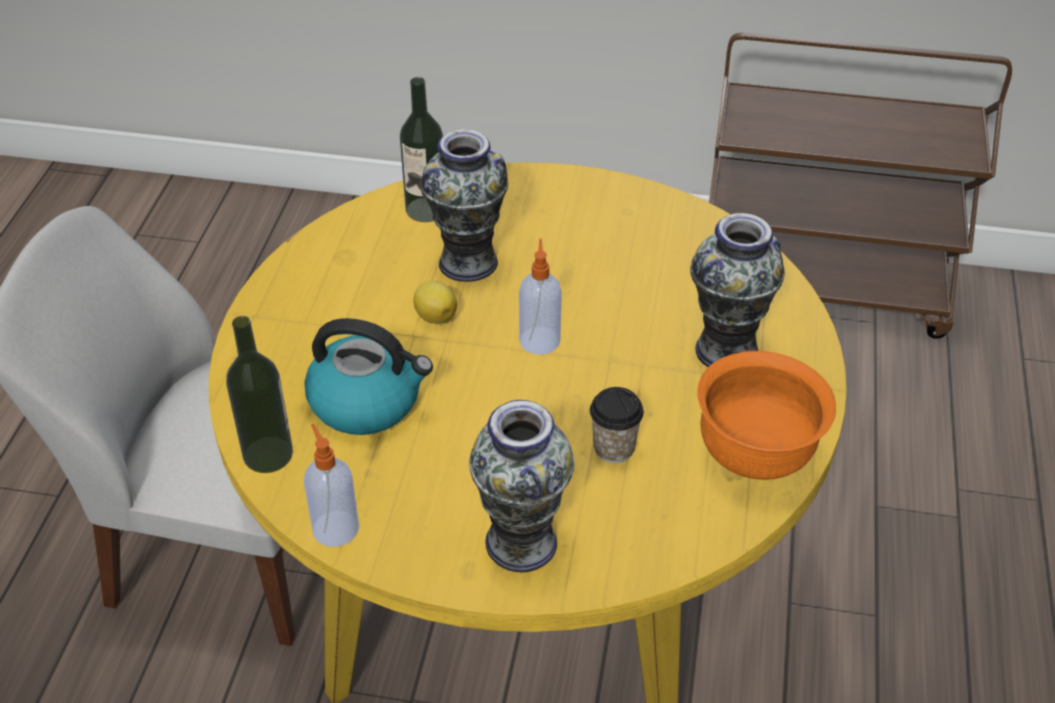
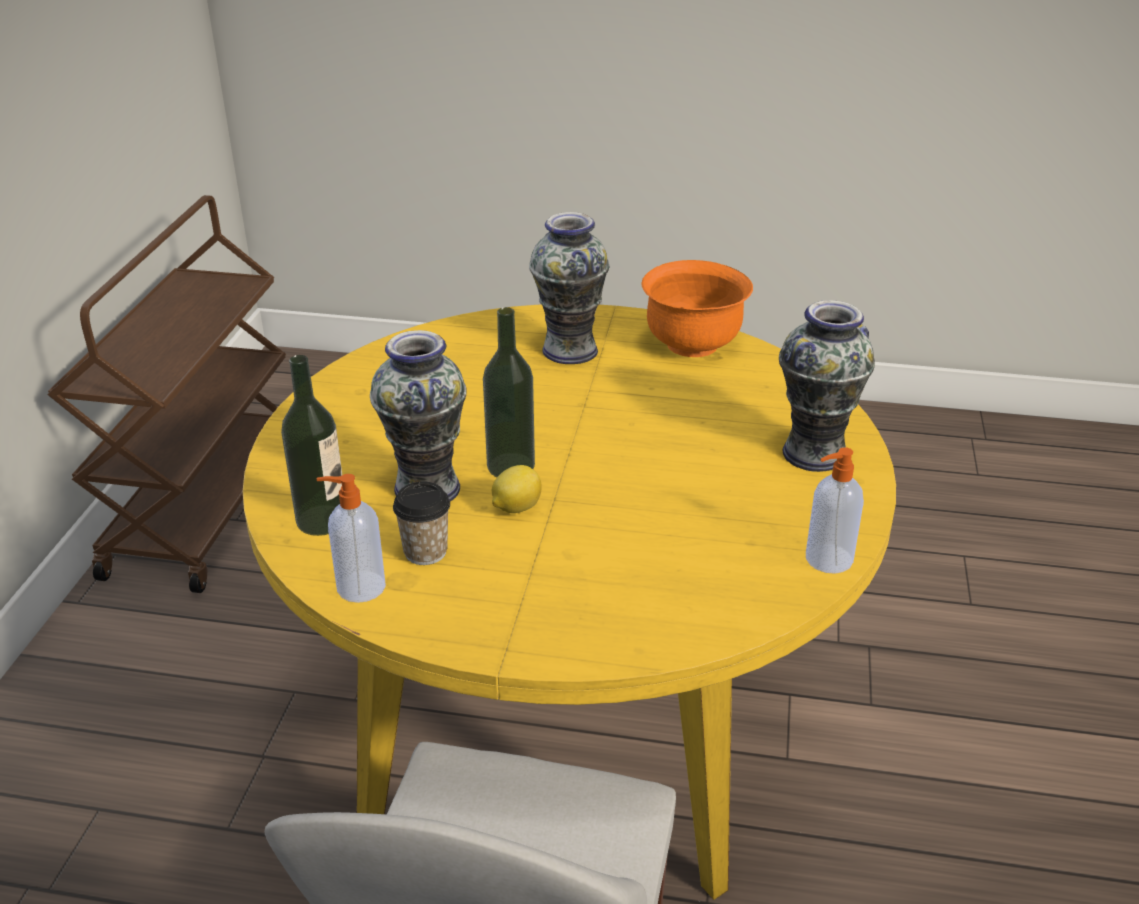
camera: 90 degrees left, 10 degrees down
(268, 454) = (738, 614): bottle -> bottle (510, 466)
(367, 402) = (651, 548): kettle -> none
(539, 339) = (554, 443): soap dispenser -> soap dispenser (359, 587)
(614, 448) = (695, 406): cup -> cup (425, 552)

